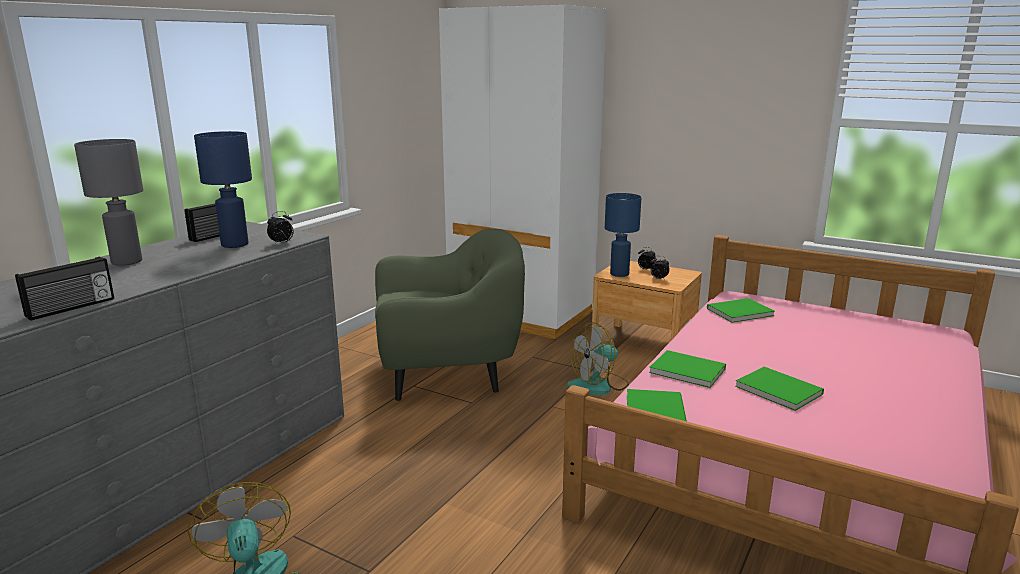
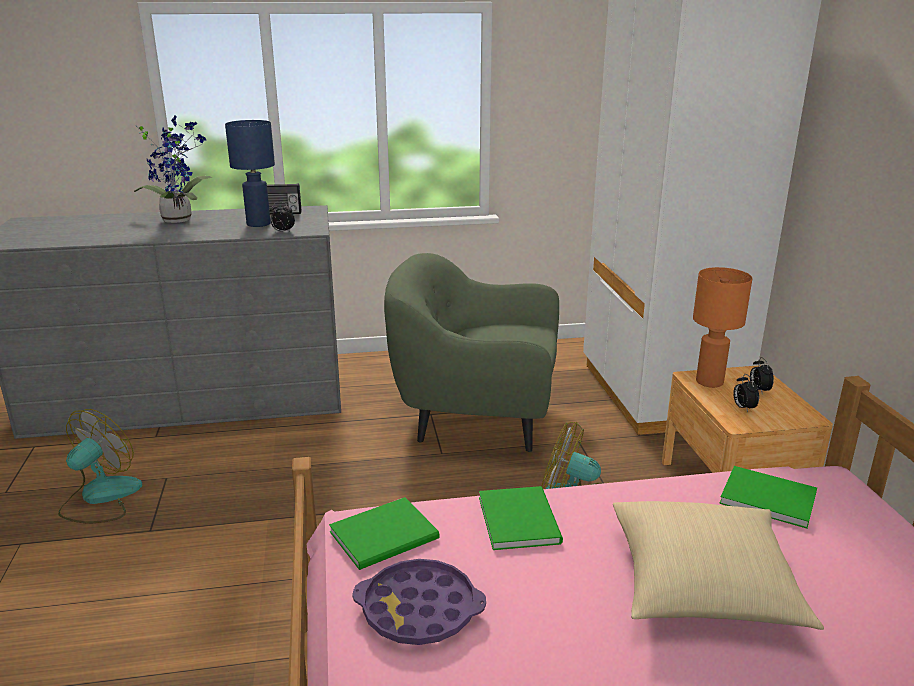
camera: 50 degrees right, 5 degrees up
(71, 308) = (71, 242): radio -> none
(127, 261) = (179, 219): grey table lamp -> potted plant
(448, 373) = (476, 417): green armchair -> green armchair turned 150 degrees clockwise
(619, 274) = (708, 382): blue table lamp -> orange table lamp
(749, 427) = (419, 610): none -> purple tray
(777, 389) = (557, 601): green book -> none
(797, 353) = (702, 585): none -> beige pillow

